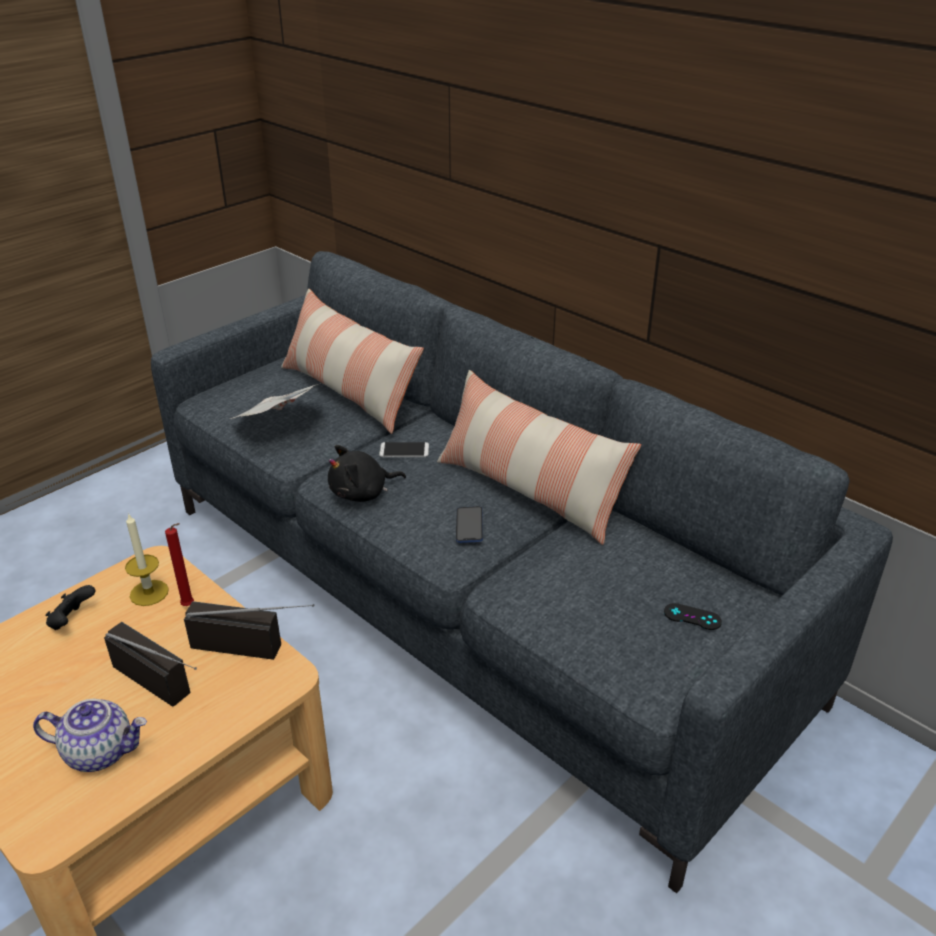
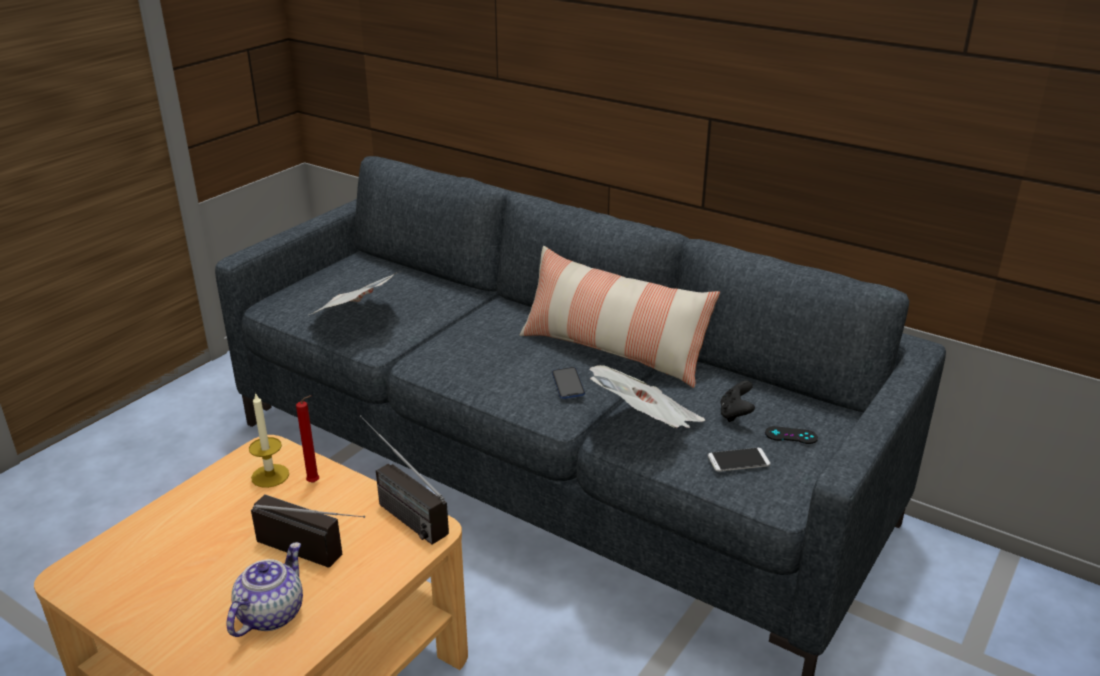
camera: 10 degrees left, 5 degrees down
(72, 621) = (200, 508): black game controller -> black game controller (735, 414)
(100, 751) = (270, 613): teapot -> teapot turned 60 degrees counterclockwise
(260, 648) = (397, 509): radio -> radio turned 135 degrees counterclockwise
(349, 392) = (414, 285): pillow -> none
(362, 493) = (457, 367): black plush toy -> none
(404, 450) = (485, 329): phone -> phone (738, 460)
(537, 583) = (646, 423): none -> newspaper

